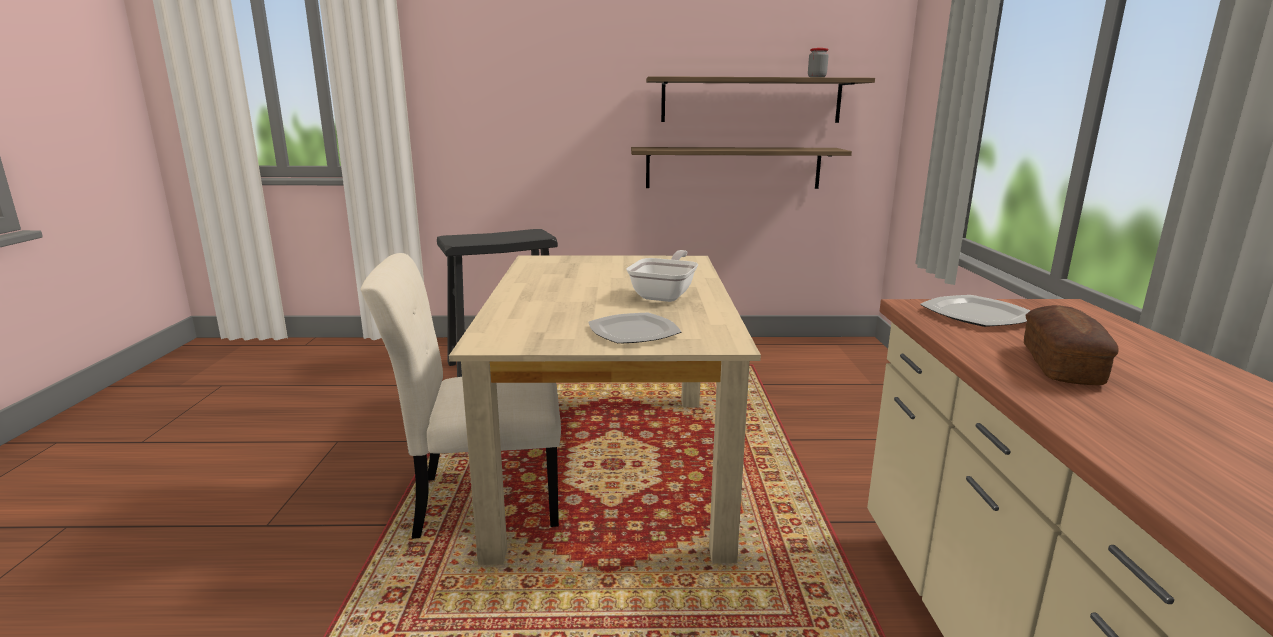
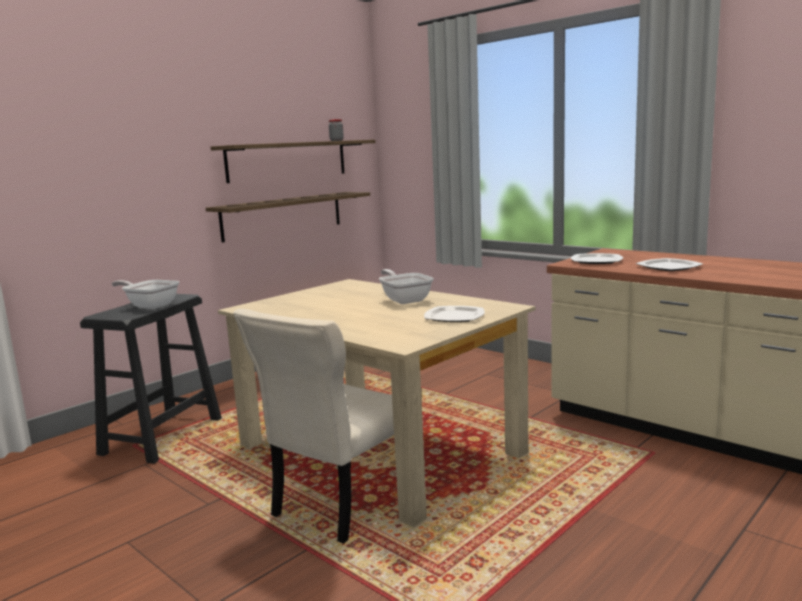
camera: 45 degrees left, 5 degrees down
(500, 238) = (150, 305): none -> frying pan
(1061, 365) = (668, 267): bread -> plate

